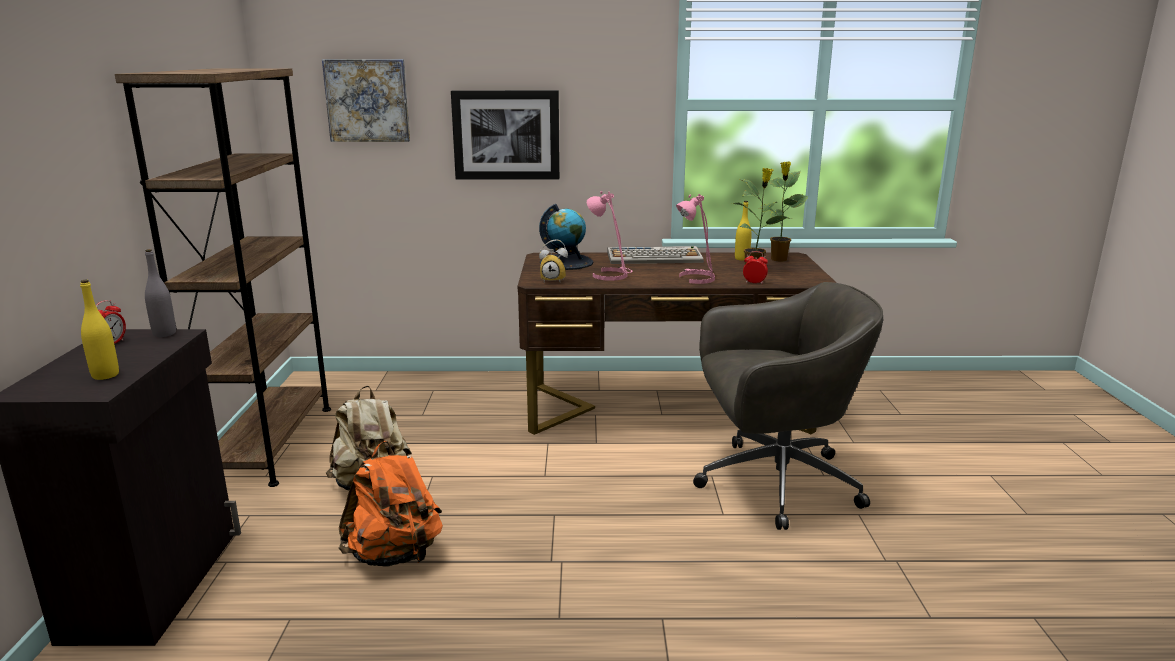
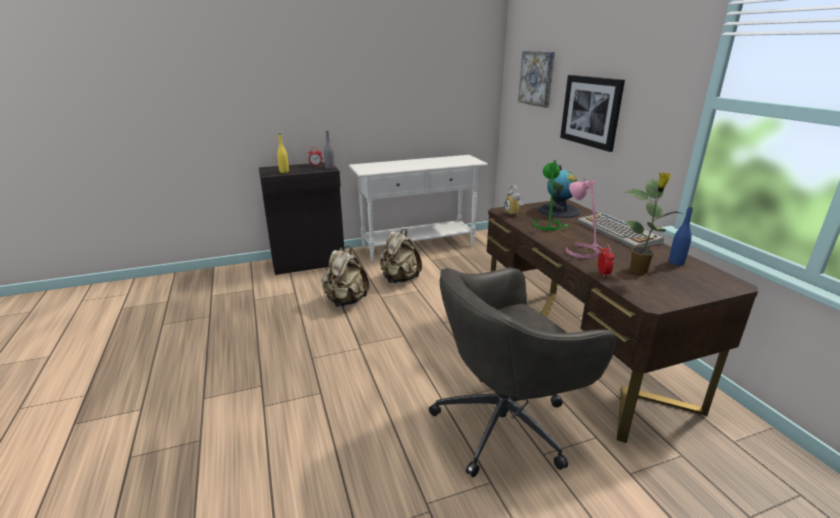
camera: 70 degrees right, 5 degrees up
(270, 443) = (419, 247): brown bookcase -> white console table
(395, 555) = (345, 301): orange backpack -> beige backpack
(610, 275) = (549, 225): pink table lamp -> green table lamp
(742, 259) = (676, 262): yellow bottle -> blue bottle
(773, 483) = (505, 423): grey office chair -> grey office chair turned 90 degrees clockwise
(778, 259) = (704, 278): potted plant -> none

